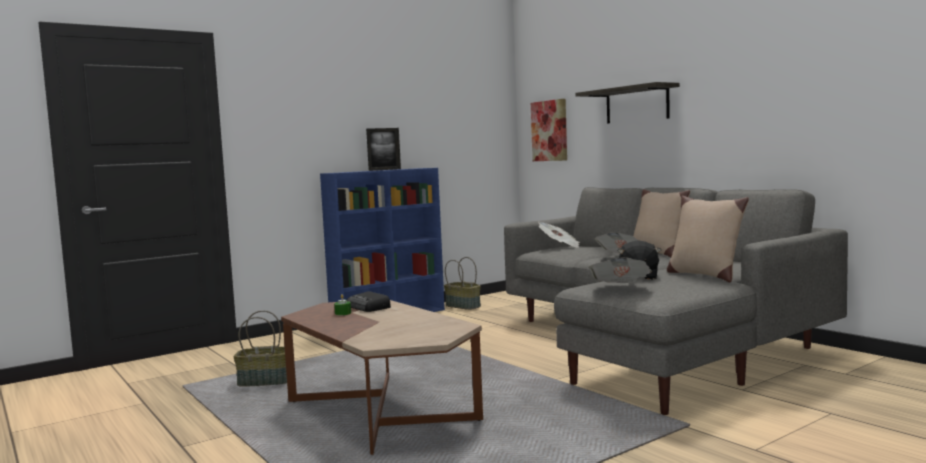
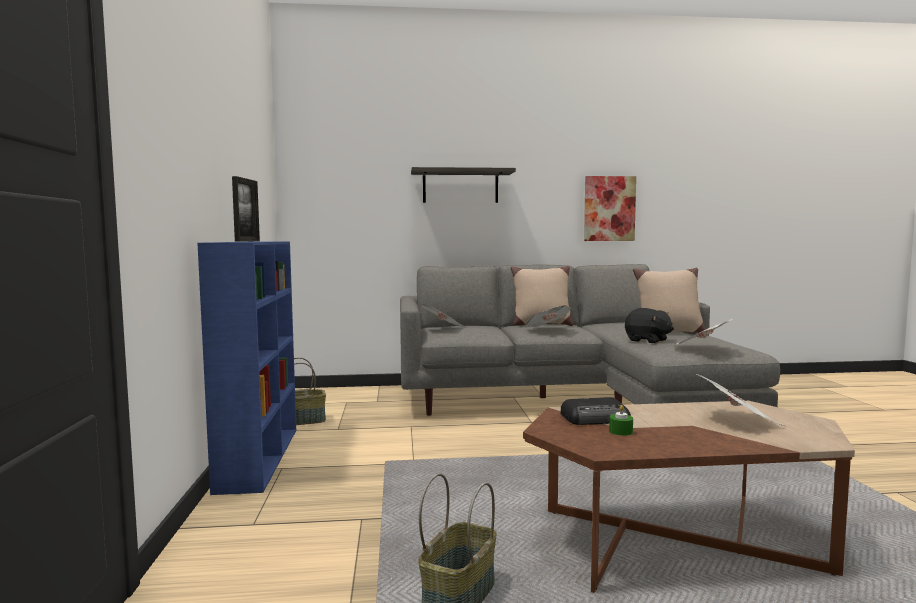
camera: 60 degrees left, 0 degrees up
(403, 327) = (738, 421): none -> newspaper
(549, 130) = (335, 205): picture -> picture (609, 208)

